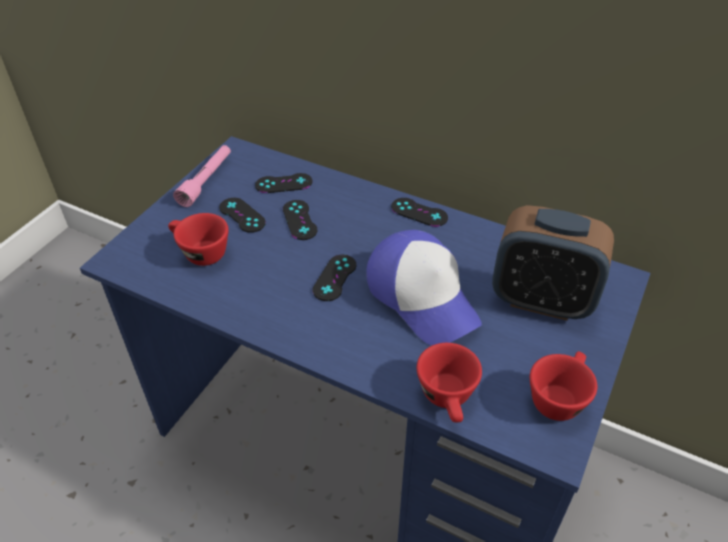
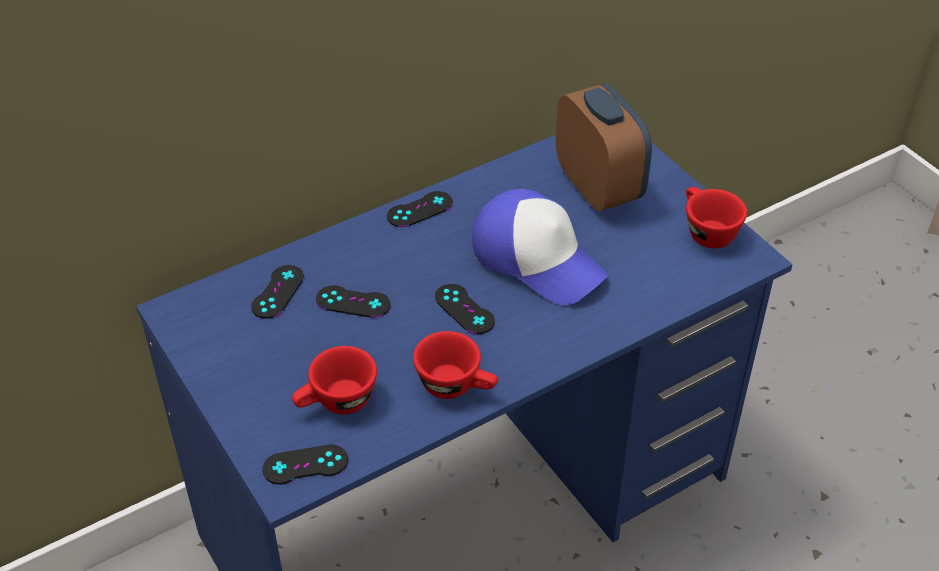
camera: 60 degrees left, 0 degrees up
(206, 181) = (209, 357): pink flashlight -> none
(242, 215) = (303, 346): black game controller -> black game controller (305, 465)
(422, 296) = (537, 259): cap -> cap turned 45 degrees clockwise
(448, 399) = (667, 296): red cup -> red cup (457, 386)
(541, 300) = (598, 188): alarm clock -> alarm clock turned 75 degrees counterclockwise

